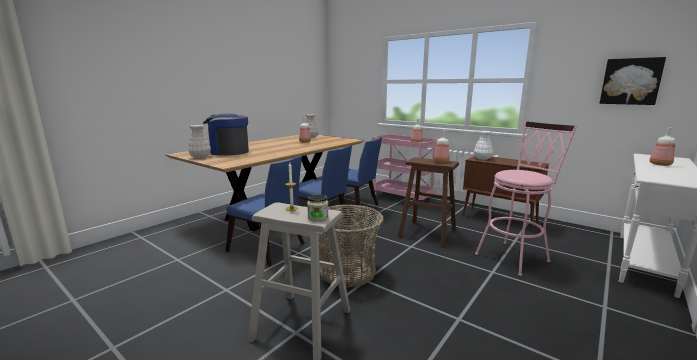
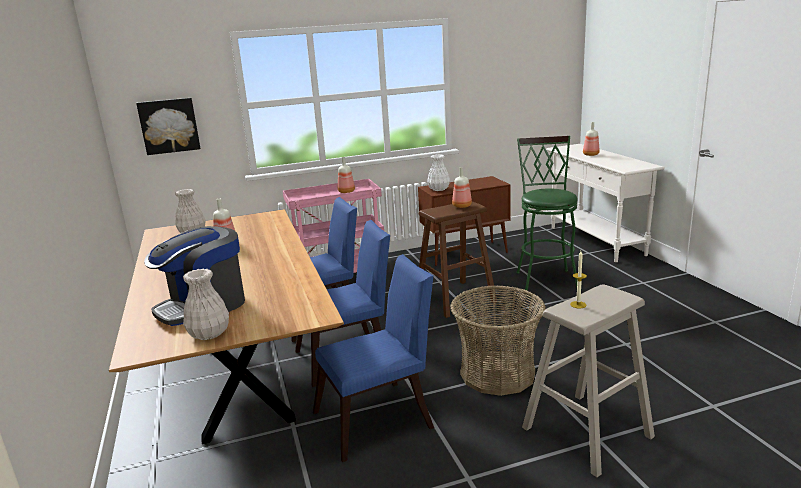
camera: 55 degrees left, 5 degrees up
(318, 218) = (619, 297): jar -> none
(515, 256) = (545, 279): pink stool -> green stool
(630, 81) = (533, 80): picture -> picture (169, 126)

